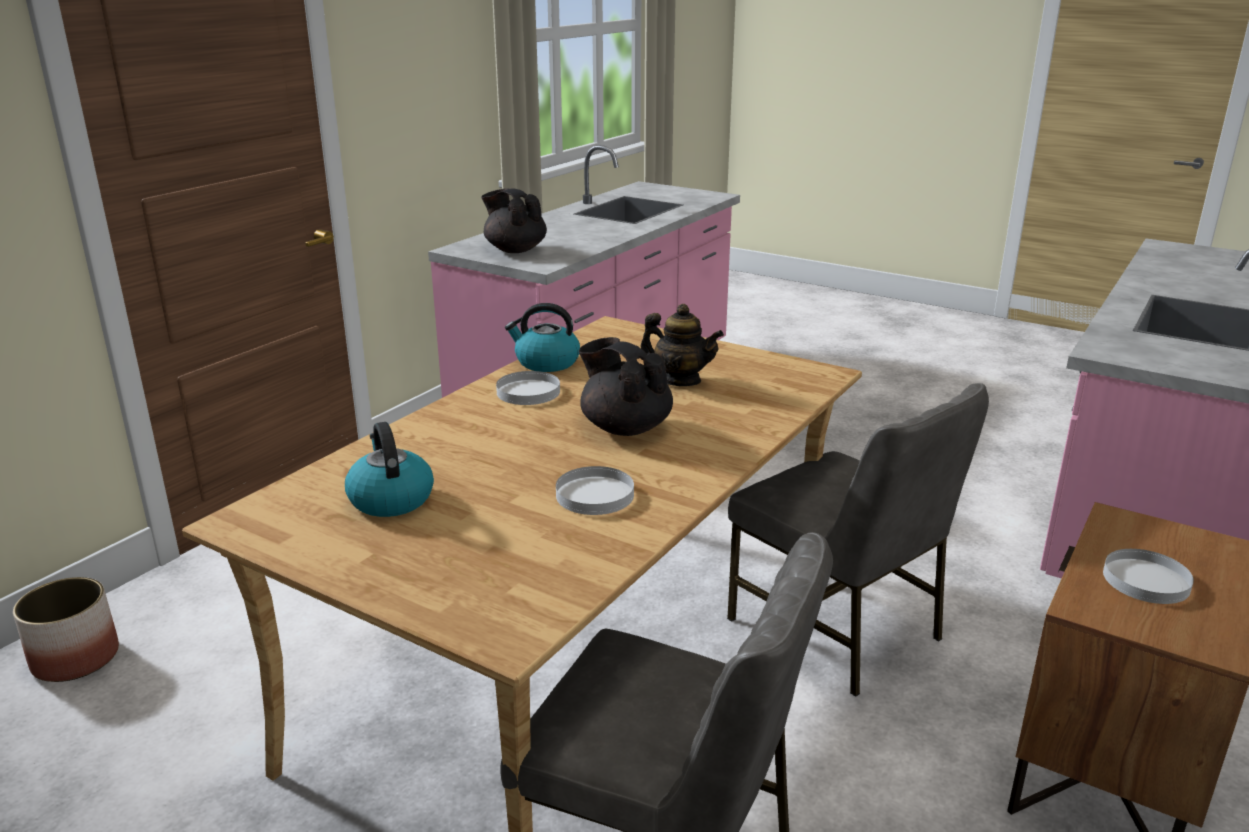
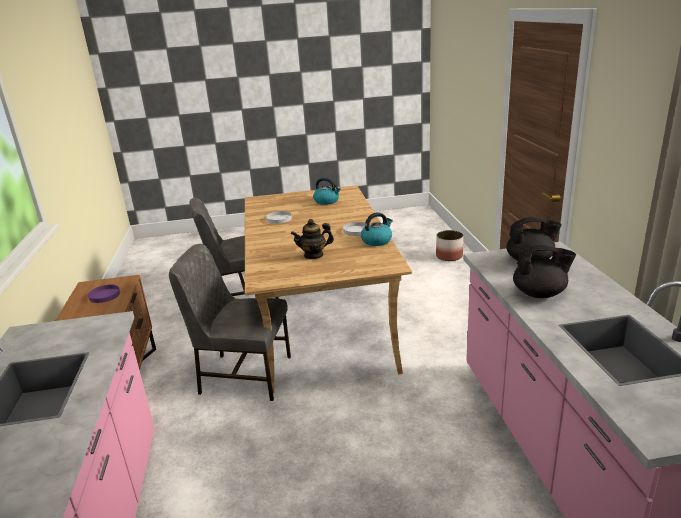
camera: 140 degrees right, 0 degrees up
(625, 427) = (302, 234): black teapot -> black teapot (540, 294)
(1145, 580) = (104, 295): white plate -> purple plate

